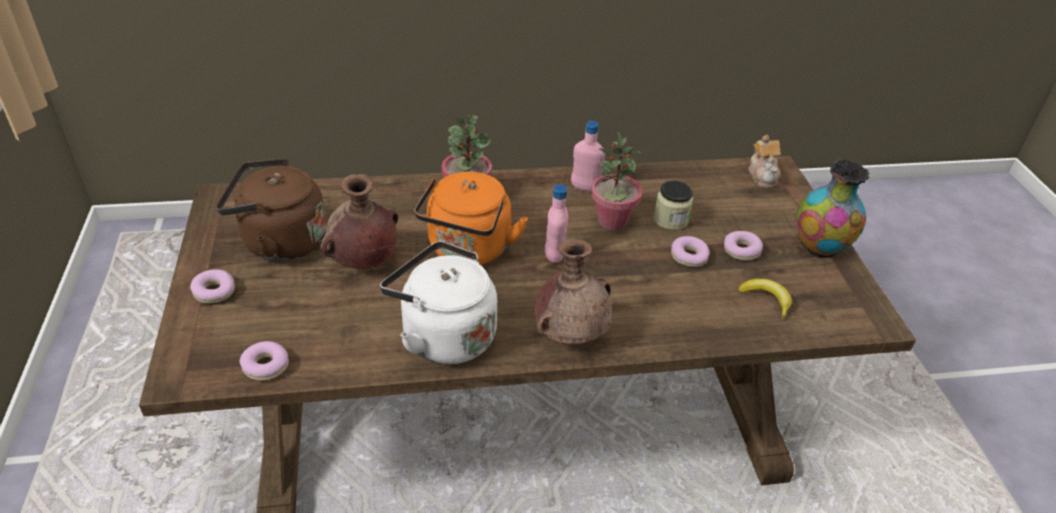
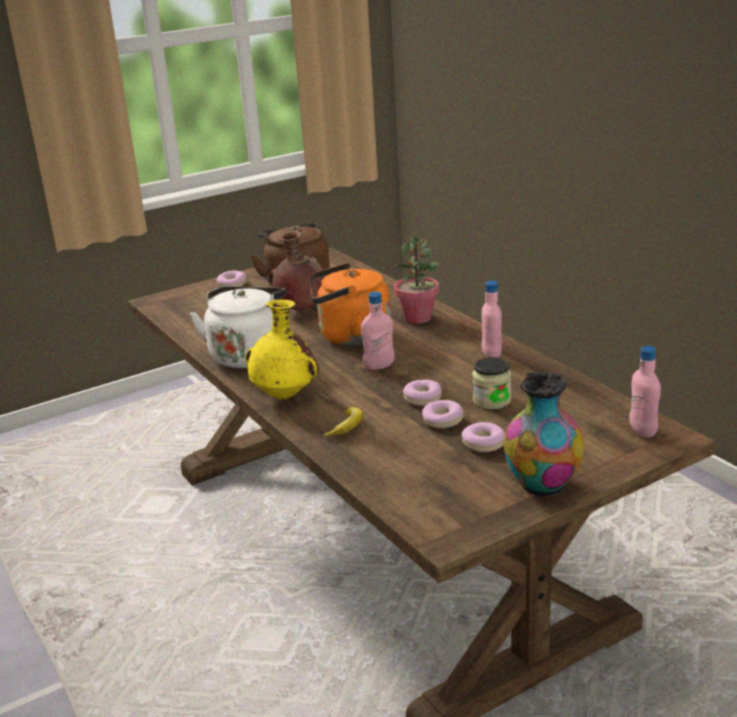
camera: 70 degrees right, 15 degrees down
(265, 366) = (178, 317): donut -> donut (422, 398)
(571, 335) = (285, 396): brown vase -> yellow vase
(612, 221) = (456, 376): potted plant -> none
(763, 175) = (643, 431): teapot -> pink bottle
(766, 300) = (417, 469): banana -> banana (347, 427)

